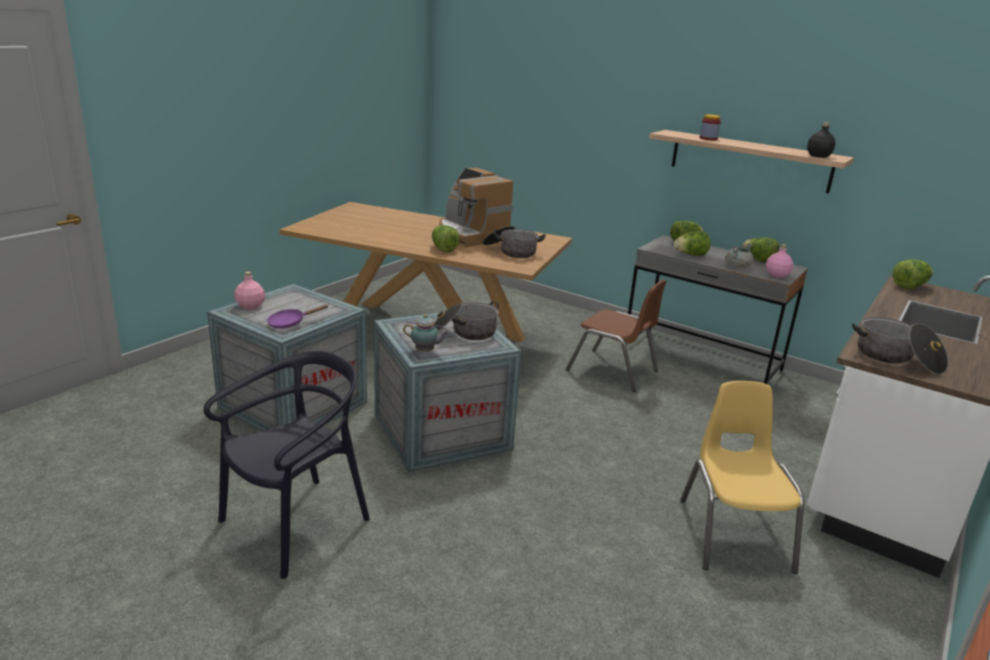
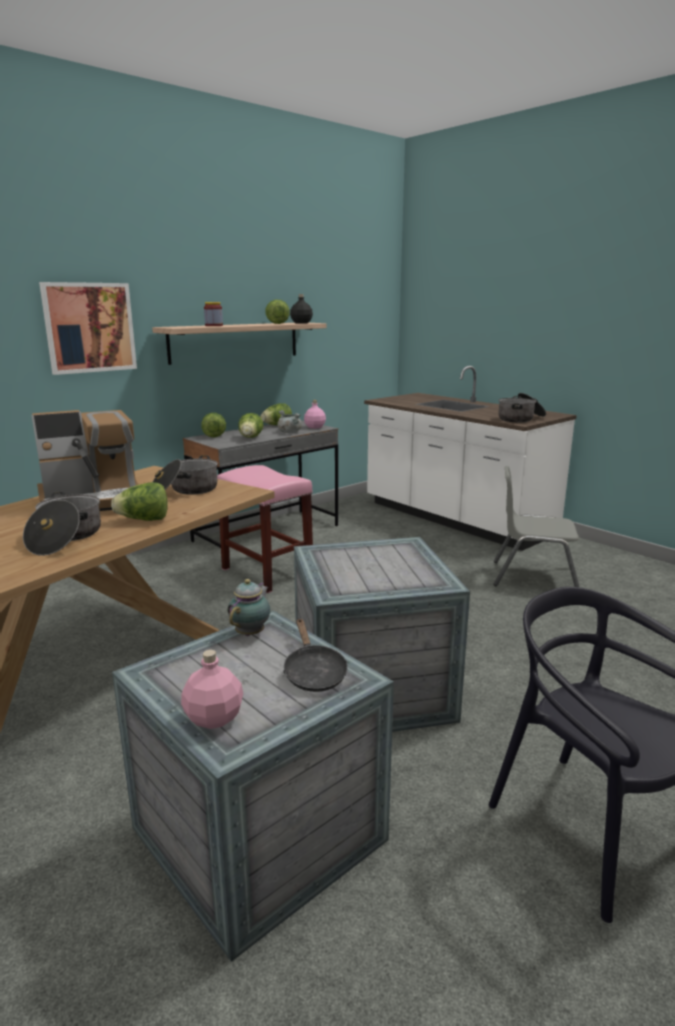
camera: 75 degrees left, 5 degrees down
(290, 323) = (313, 673): purple frying pan -> black frying pan
(426, 351) = (424, 579): teapot -> teapot (251, 632)
(463, 333) = (371, 557): cooking pot -> cooking pot (65, 538)
(612, 371) = (268, 572): brown chair -> pink stool
(614, 121) = (89, 327): none -> picture
(733, 534) = (533, 577): yellow chair -> grey chair
(910, 286) = (388, 400): lettuce -> lettuce (276, 323)

